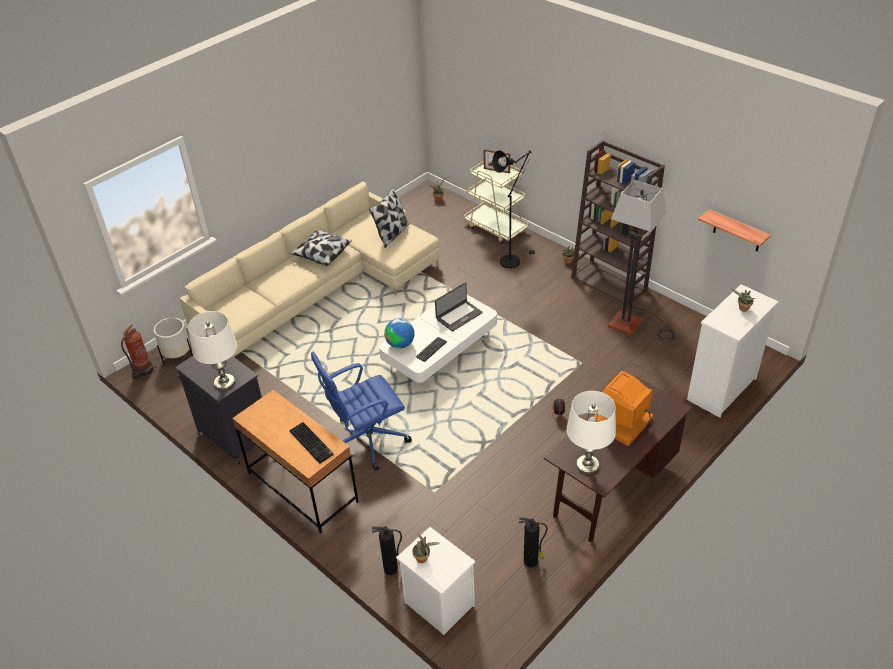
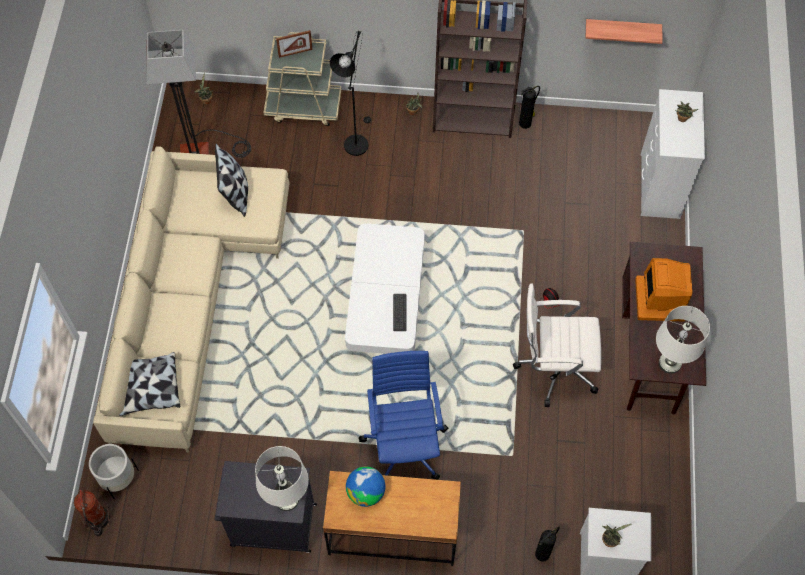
camera: 40 degrees left, 20 degrees up
(312, 443) = (425, 501): keyboard -> none
(322, 254) = (184, 265): pillow -> pillow (149, 388)
(367, 440) = (405, 443): blue office chair -> blue office chair turned 150 degrees clockwise
(400, 344) = (364, 325): globe -> globe (366, 492)
(458, 316) = (390, 255): laptop -> none
(522, 456) = (554, 367): none -> white office chair
(531, 561) = (645, 465): fire extinguisher -> fire extinguisher (525, 123)
(635, 325) = (535, 156): floor lamp -> floor lamp (205, 153)

